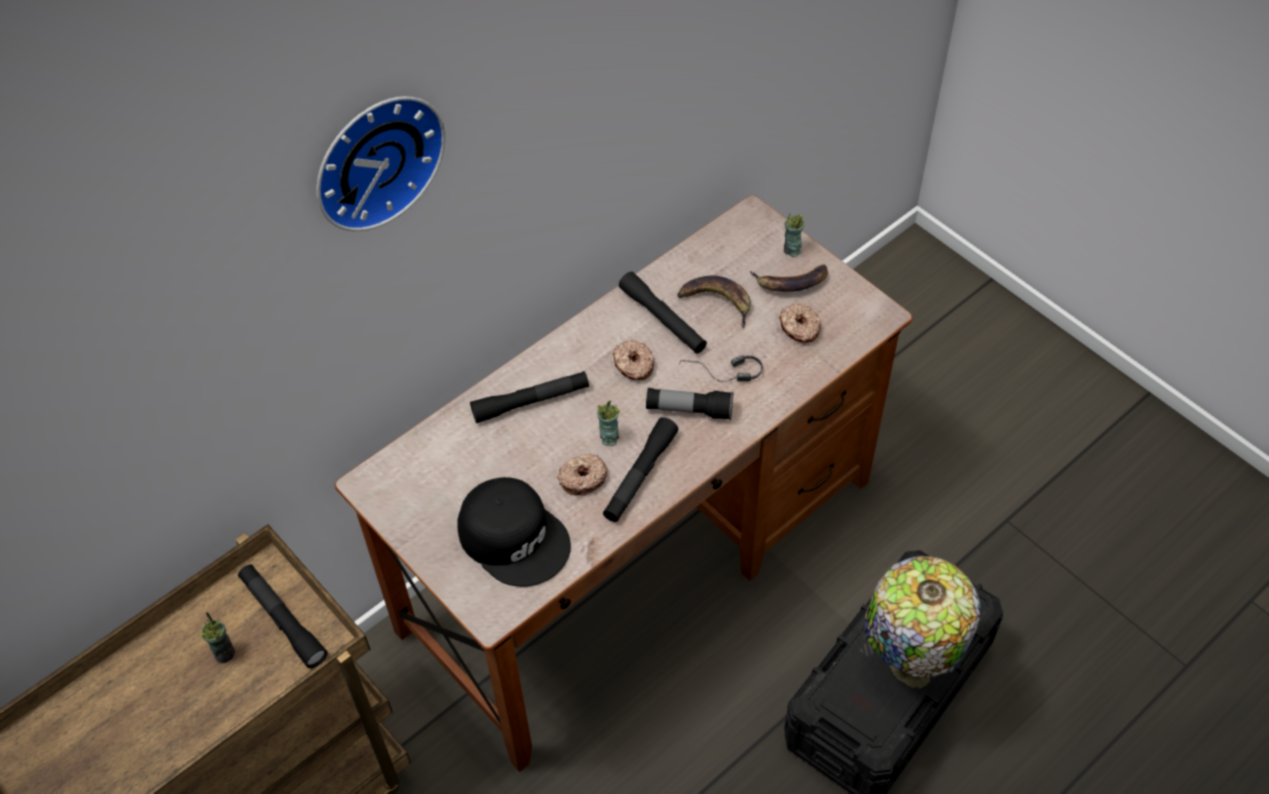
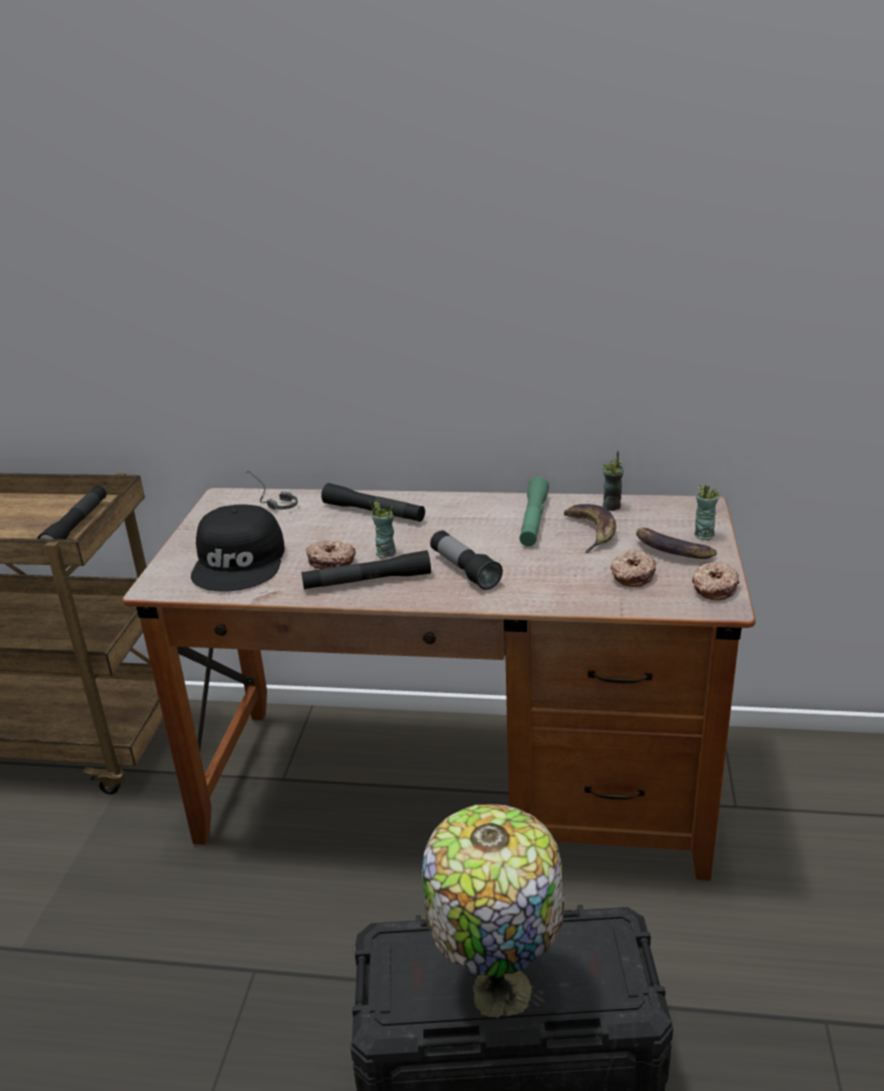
camera: 50 degrees right, 25 degrees down
(225, 653) = (30, 521): cup -> cup (612, 507)
(374, 158) = (282, 164): wall clock -> none
(633, 365) = (470, 530): donut -> donut (713, 588)
(663, 319) = (533, 520): black flashlight -> green flashlight
(721, 375) = (521, 567): headphones -> headphones (267, 500)

